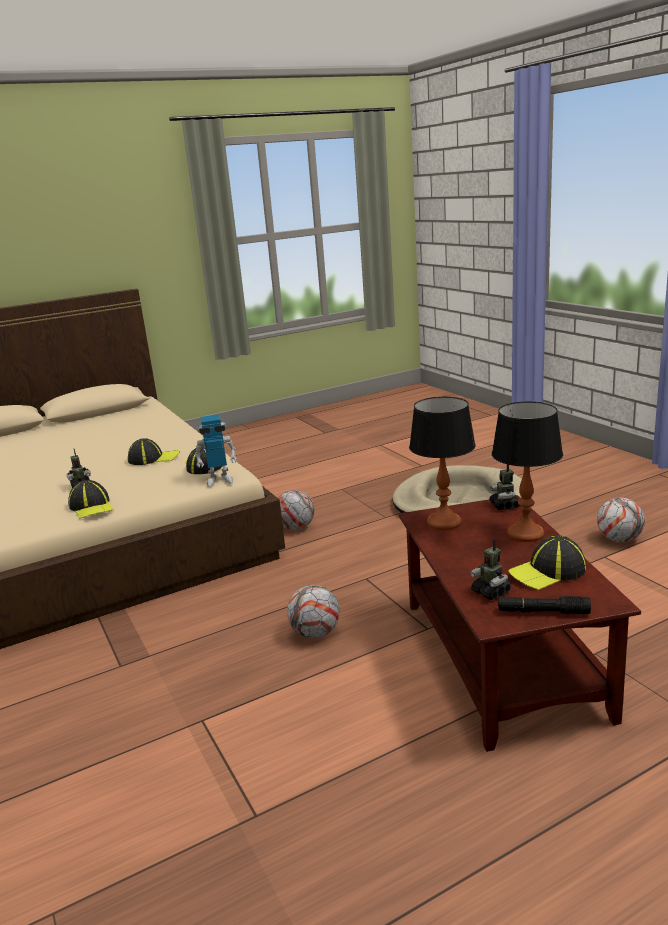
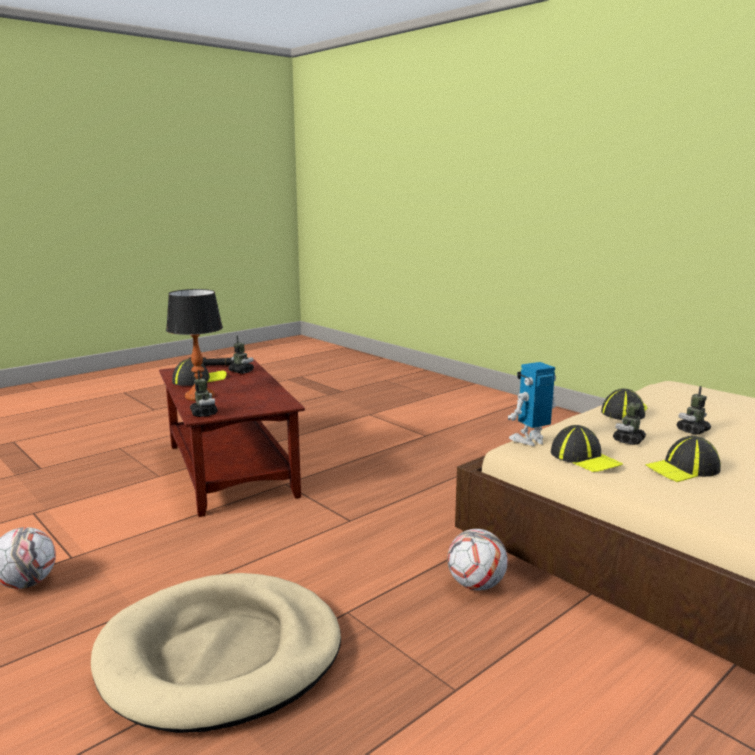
camera: 165 degrees right, 5 degrees down
(92, 507) = (624, 411): cap -> cap turned 75 degrees clockwise
(146, 478) = (628, 440): none -> toy robot
(315, 633) = (379, 476): football -> none
(444, 522) = (263, 401): table lamp -> none

